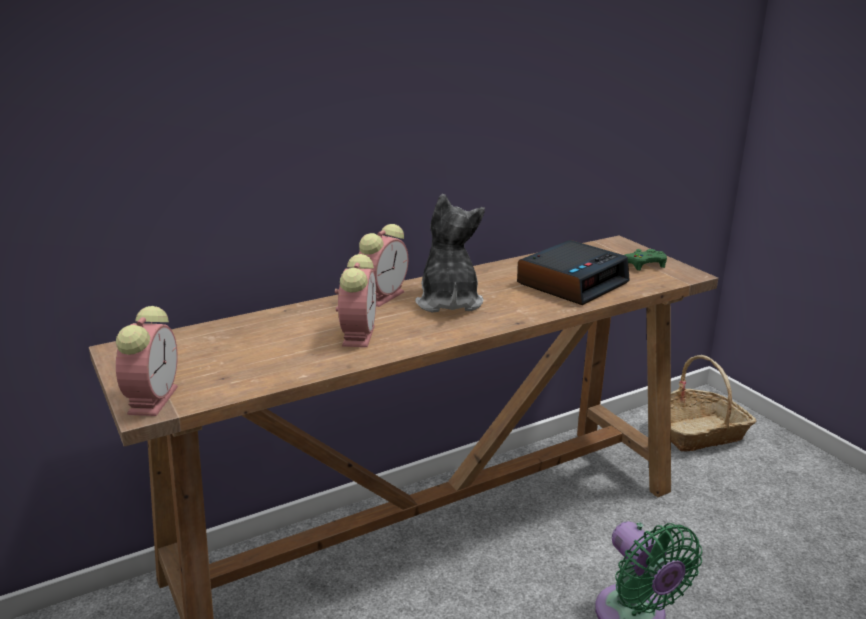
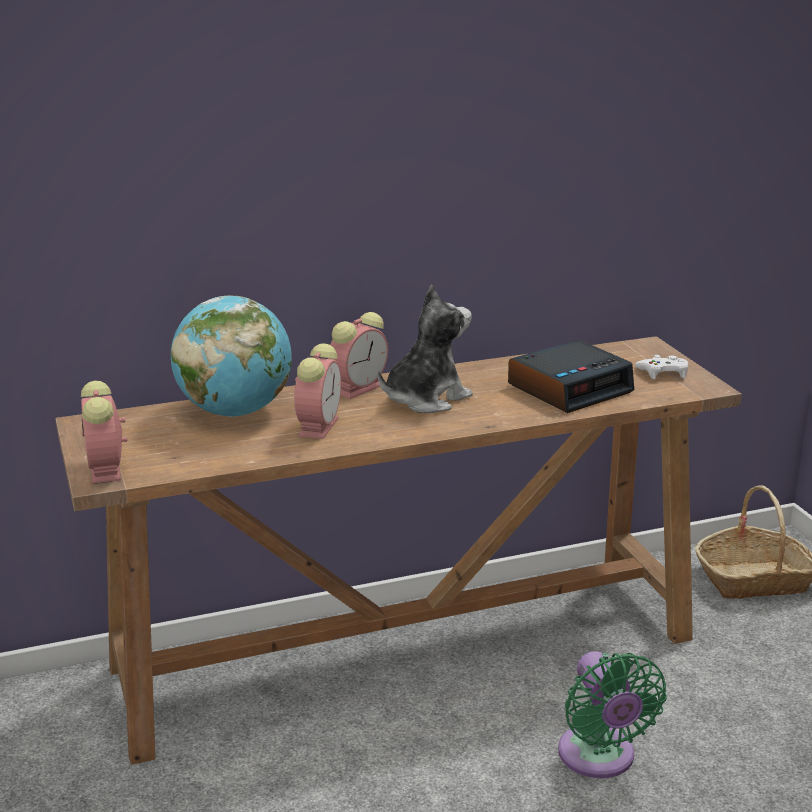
camera: 10 degrees right, 0 degrees up
(153, 398) = (106, 470): alarm clock -> alarm clock turned 150 degrees clockwise
(272, 327) = (235, 411): none -> globe
(448, 301) = (425, 399): plush toy -> plush toy turned 45 degrees clockwise
(643, 264) = (663, 373): green game controller -> white game controller

